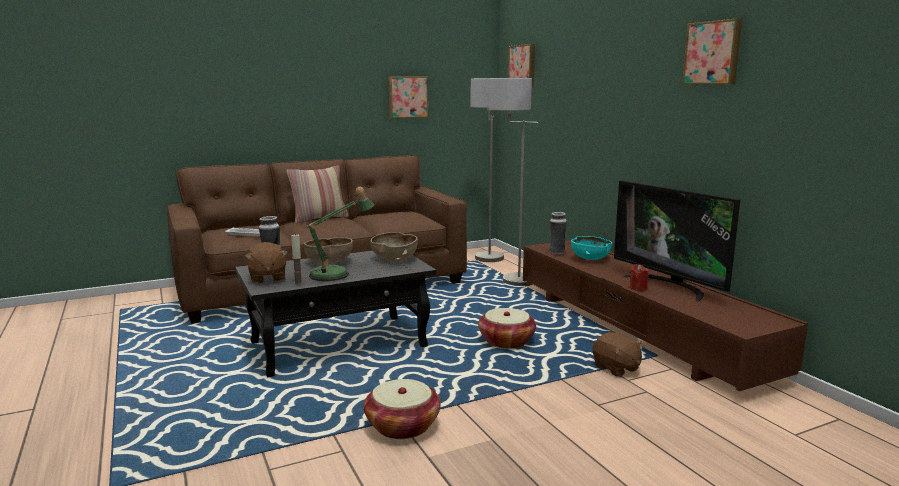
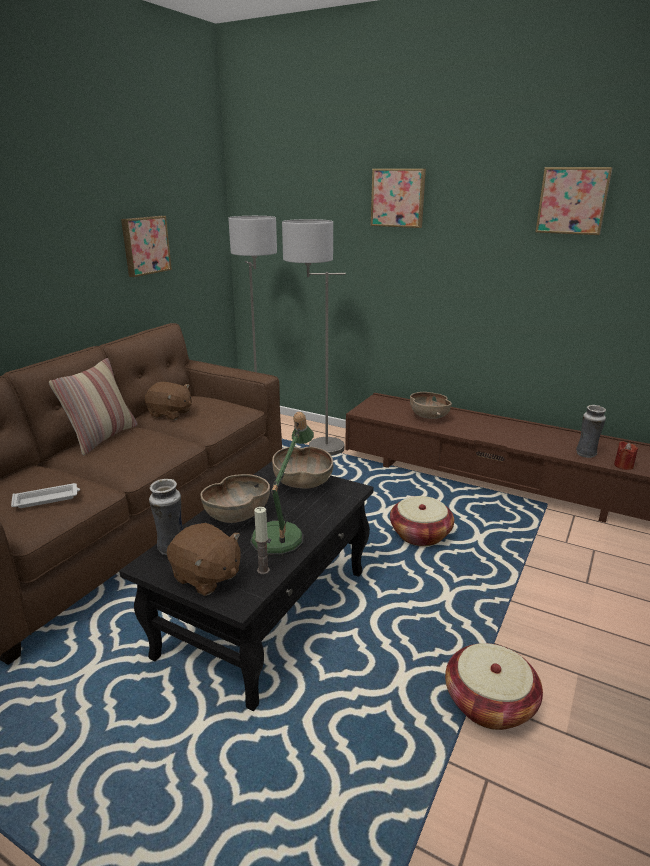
camera: 35 degrees left, 10 degrees up
(523, 66) = (275, 199): picture -> picture (398, 198)
(556, 253) = (390, 416): vase -> vase (586, 454)
(590, 259) = (428, 417): turquoise bowl -> brown bowl
(616, 368) = (541, 532): brown plush toy -> brown plush toy (170, 414)
(638, 288) = (521, 445): red candle -> red candle (623, 465)
(669, 285) = (535, 433): television -> none

